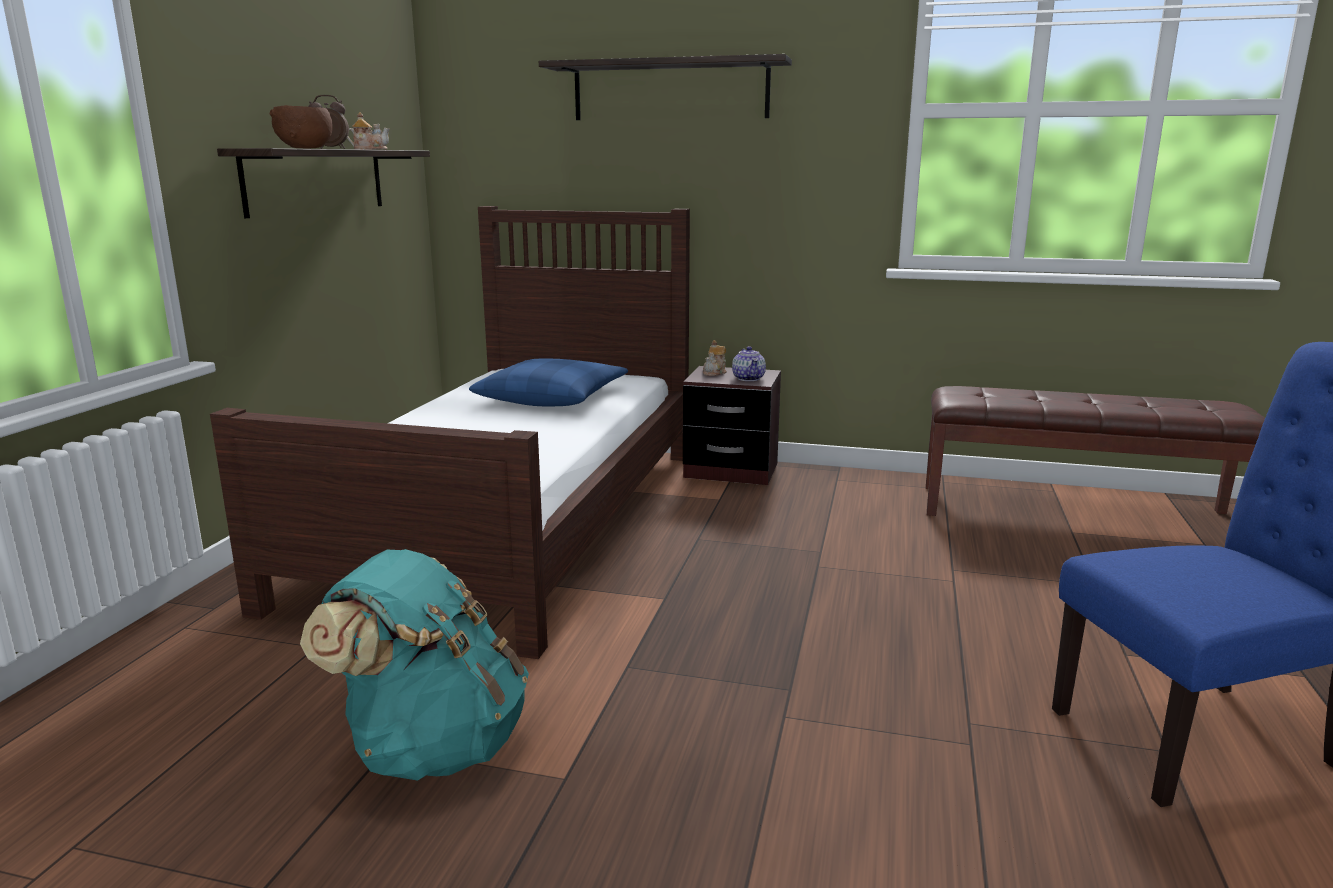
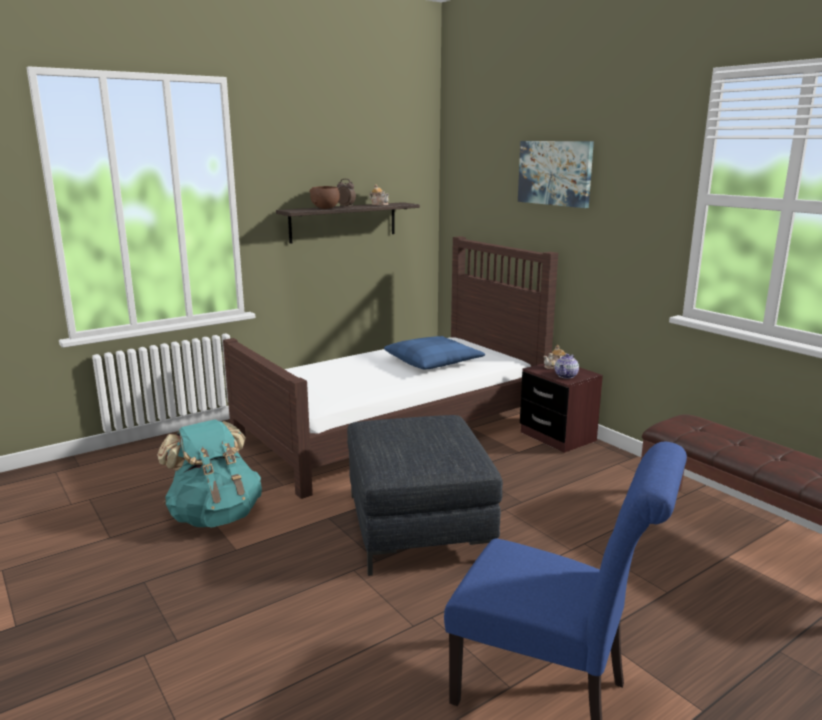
camera: 40 degrees right, 0 degrees up
(670, 91) = (555, 173): shelf -> picture
(759, 625) = (417, 526): none -> grey ottoman

